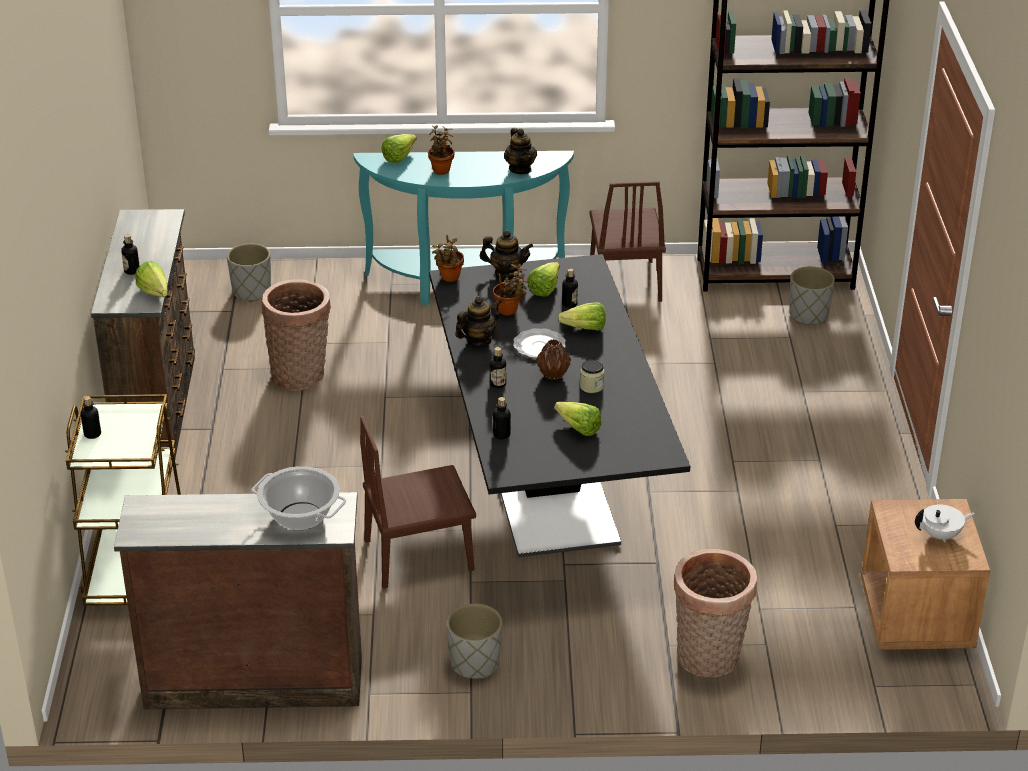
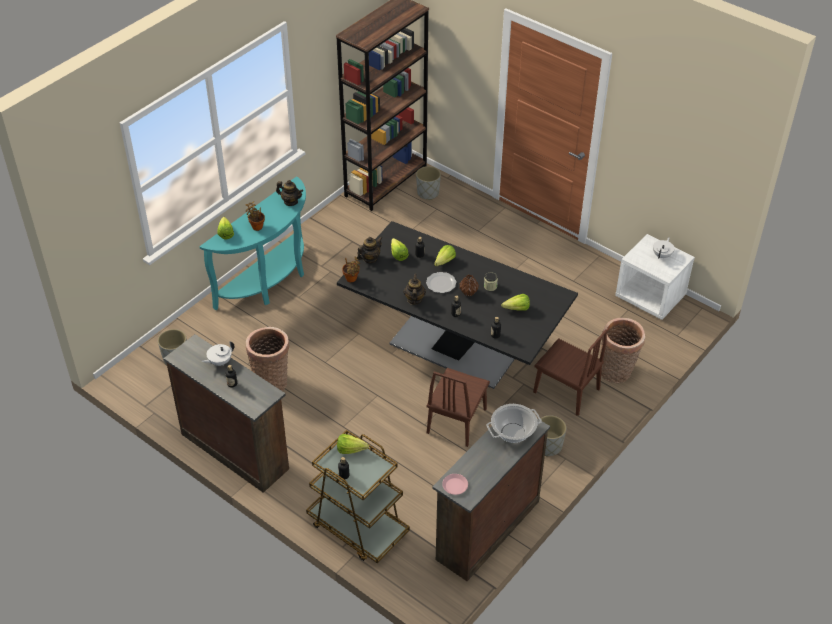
camera: 50 degrees left, 10 degrees up
(145, 513) = (455, 486): none -> pink plate
(155, 295) = (266, 386): lettuce -> lettuce (353, 451)
(158, 246) = (219, 362): none -> white teapot
(510, 311) = (402, 276): potted plant -> none
(625, 281) = (333, 229): brown chair -> brown chair (566, 390)
(916, 617) = (650, 297): brown nightstand -> white nightstand

